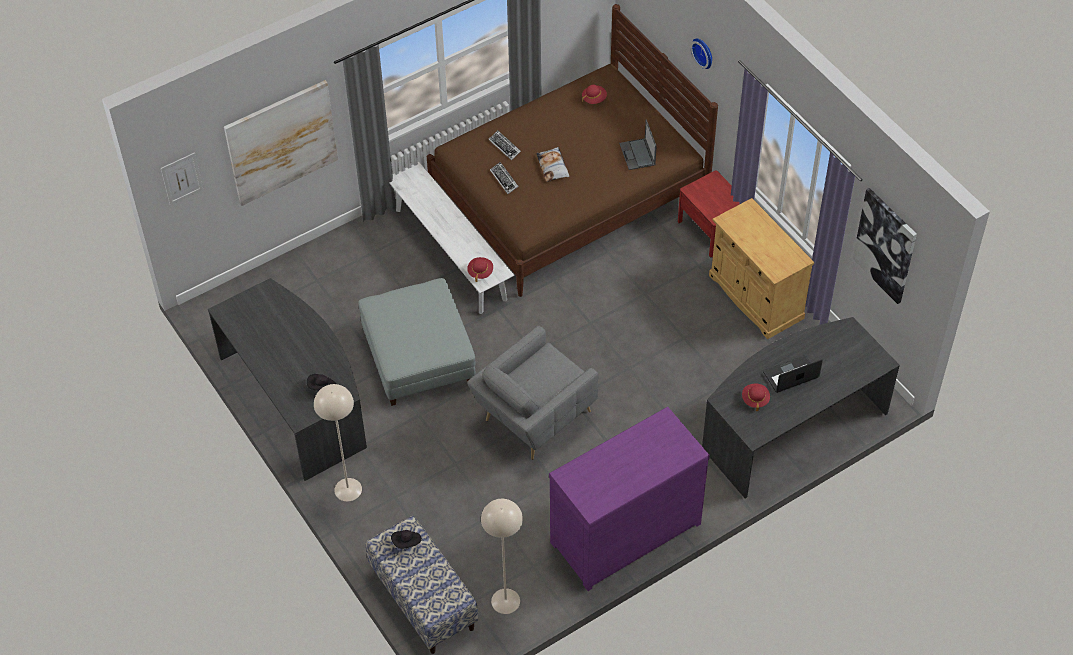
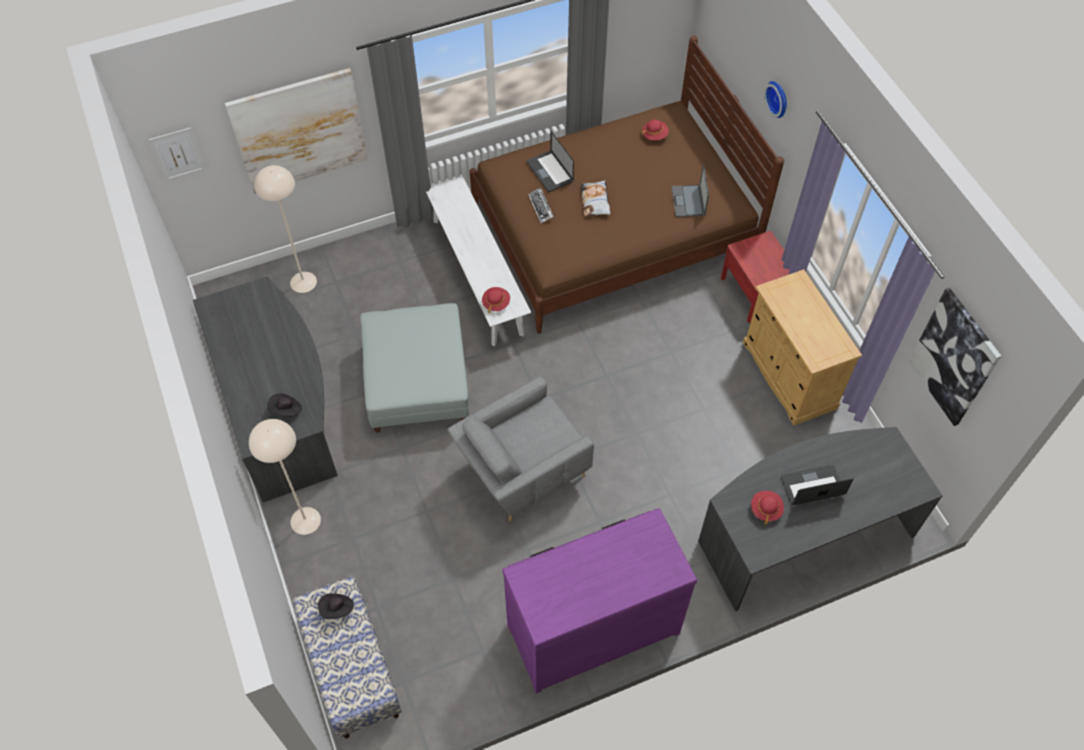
camera: 10 degrees right, 5 degrees up
(505, 147) = (549, 172): keyboard -> laptop
(505, 601) = (441, 688): beige floor lamp -> beige floor lamp (303, 282)

